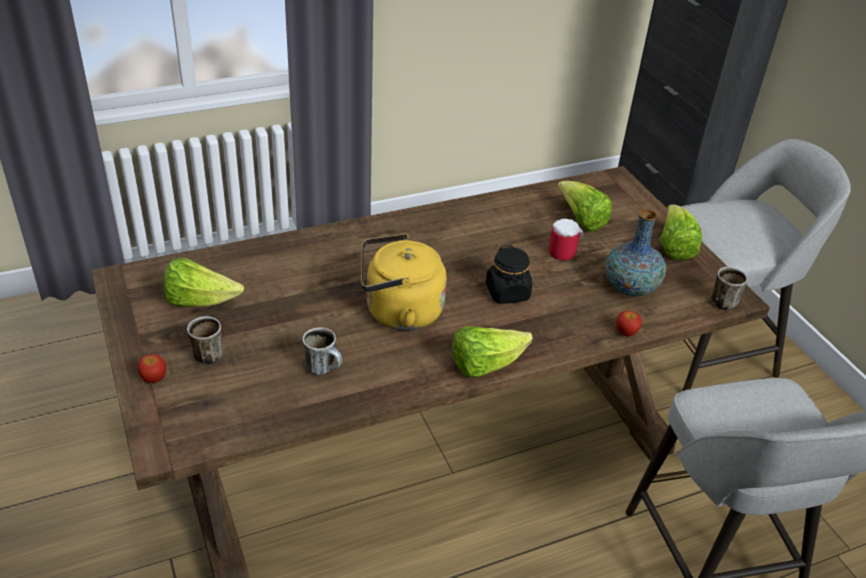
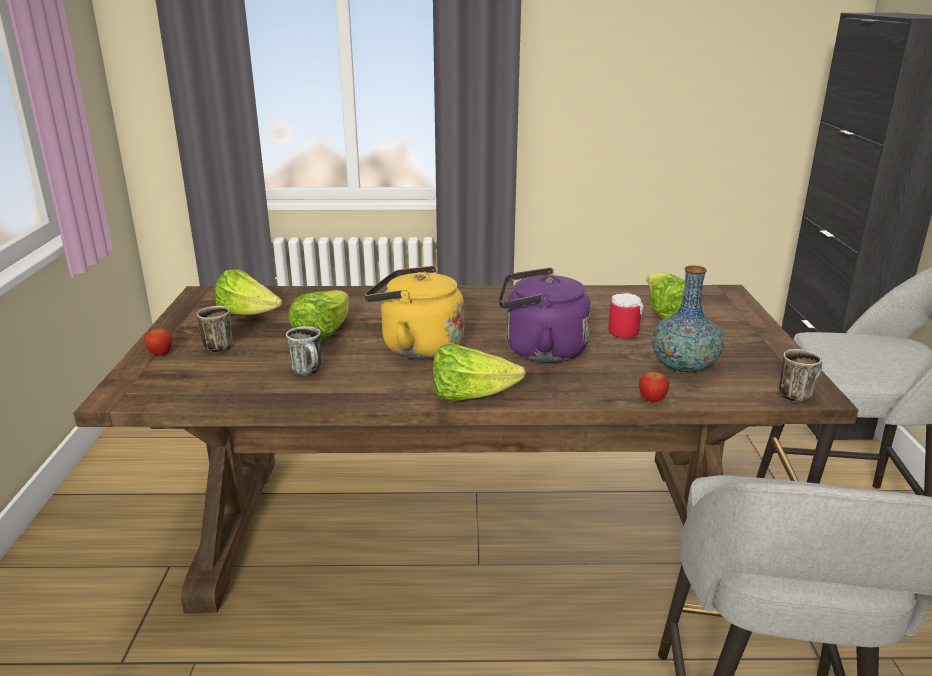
camera: 25 degrees right, 15 degrees down
(507, 293) = (540, 351): black jar -> purple kettle
(674, 247) = (761, 345): lettuce -> lettuce (323, 333)

